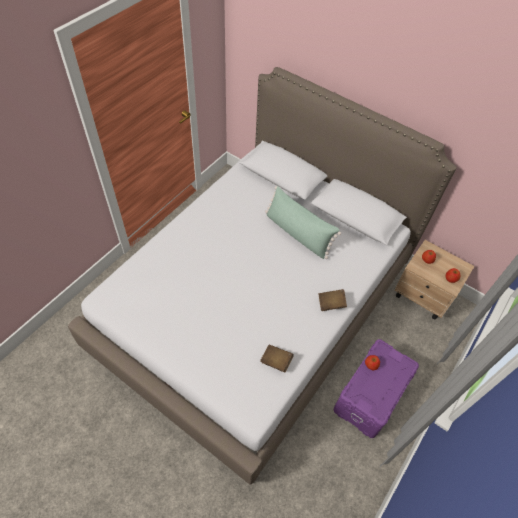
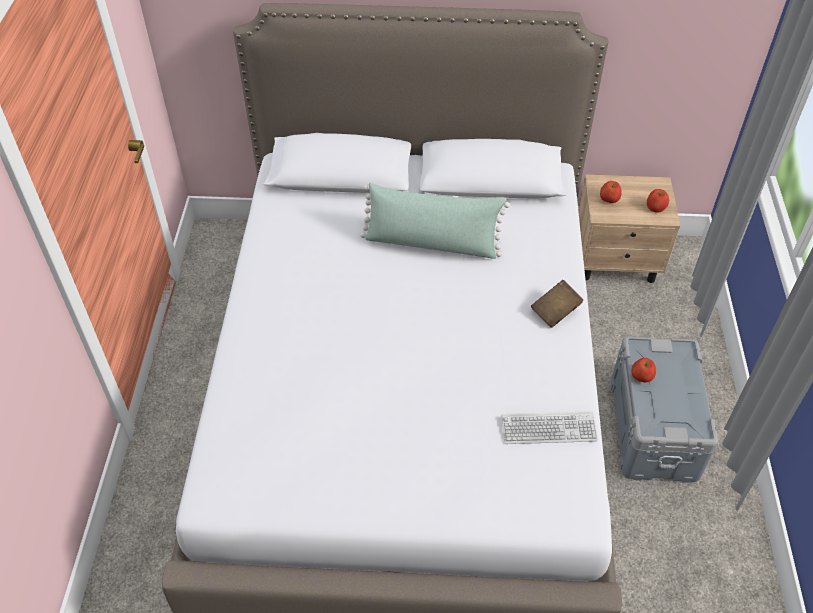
camera: 30 degrees left, 5 degrees down
(276, 361) = (548, 429): brown book -> keyboard
(371, 396) = (654, 427): purple storage box -> grey storage box

